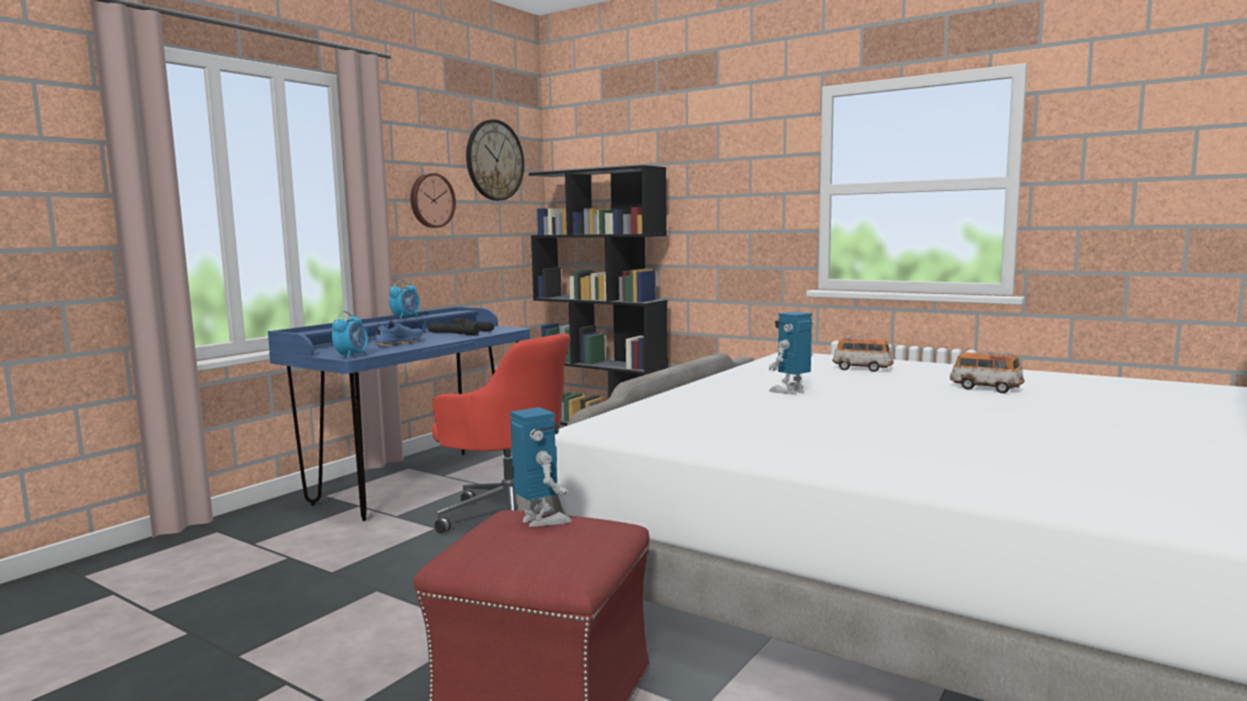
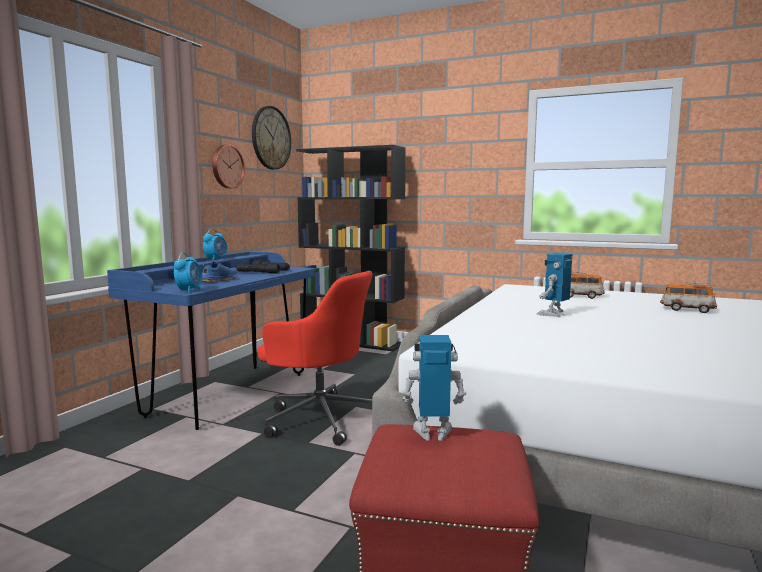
camera: 10 degrees left, 0 degrees up
(541, 520) = (433, 433): toy robot -> toy robot turned 45 degrees counterclockwise

